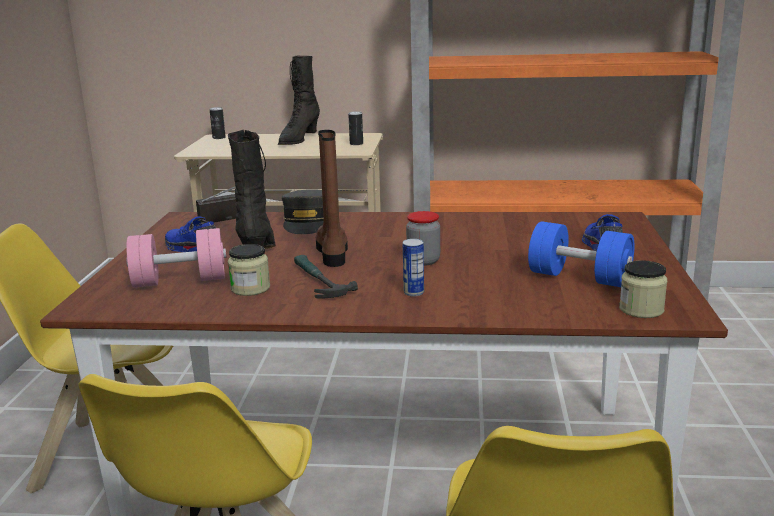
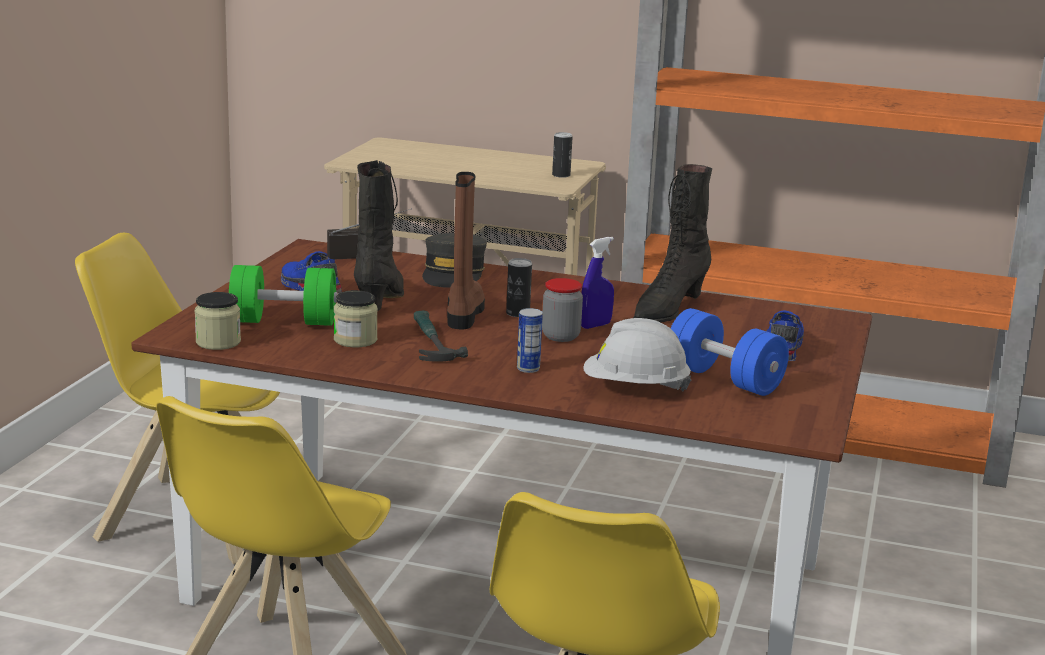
camera: 10 degrees right, 0 degrees up
(180, 281) = (283, 322): pink dumbbell -> green dumbbell
(219, 138) = (389, 144): can -> can (518, 313)
(298, 140) = (489, 160): black boot -> black boot (667, 310)
(445, 248) = (595, 325): none -> blue spray bottle
(514, 297) = (635, 389): none -> white hard hat
(641, 309) = (764, 421): jar -> jar (218, 342)

